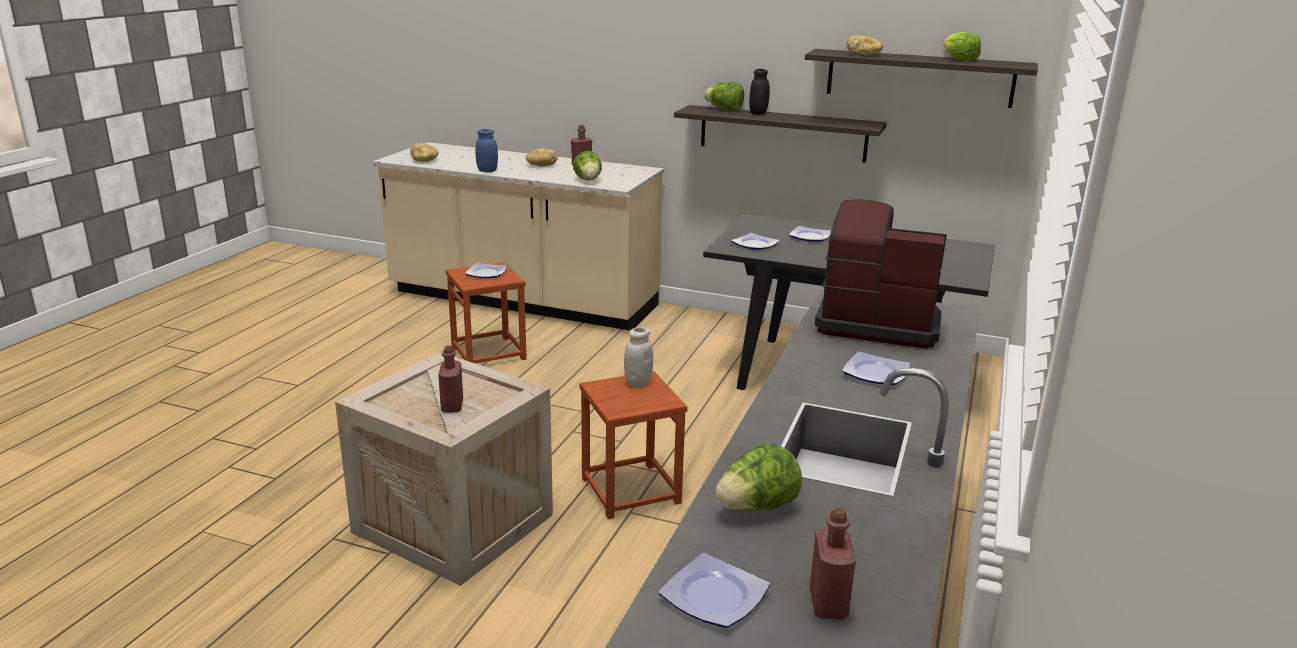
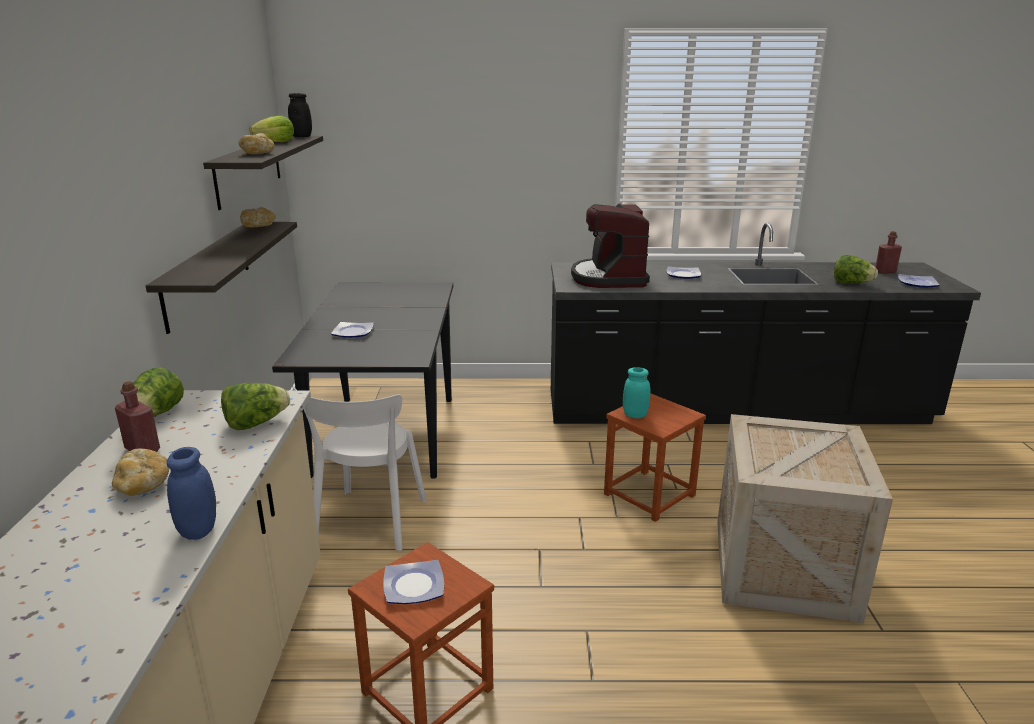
camera: 110 degrees left, 0 degrees up
(424, 160) = (81, 661): bread -> bread (258, 226)
(452, 406) = (812, 444): red bottle -> none
(638, 382) = (635, 415): white jar -> turquoise jar
(681, 355) = (369, 522): none -> white chair
(724, 109) = (188, 268): lettuce -> lettuce (156, 415)
(755, 245) = (394, 349): plate -> none
(758, 113) = (214, 255): black jar -> black jar (302, 136)

